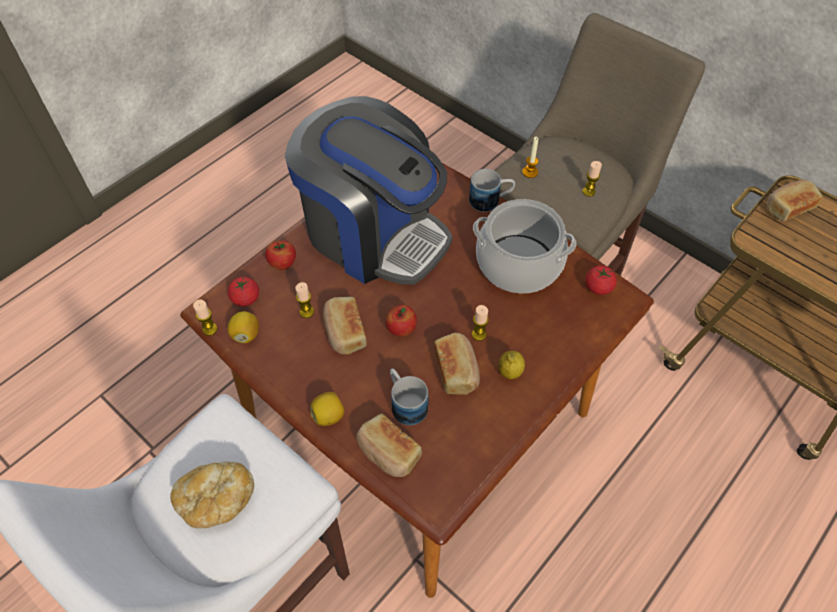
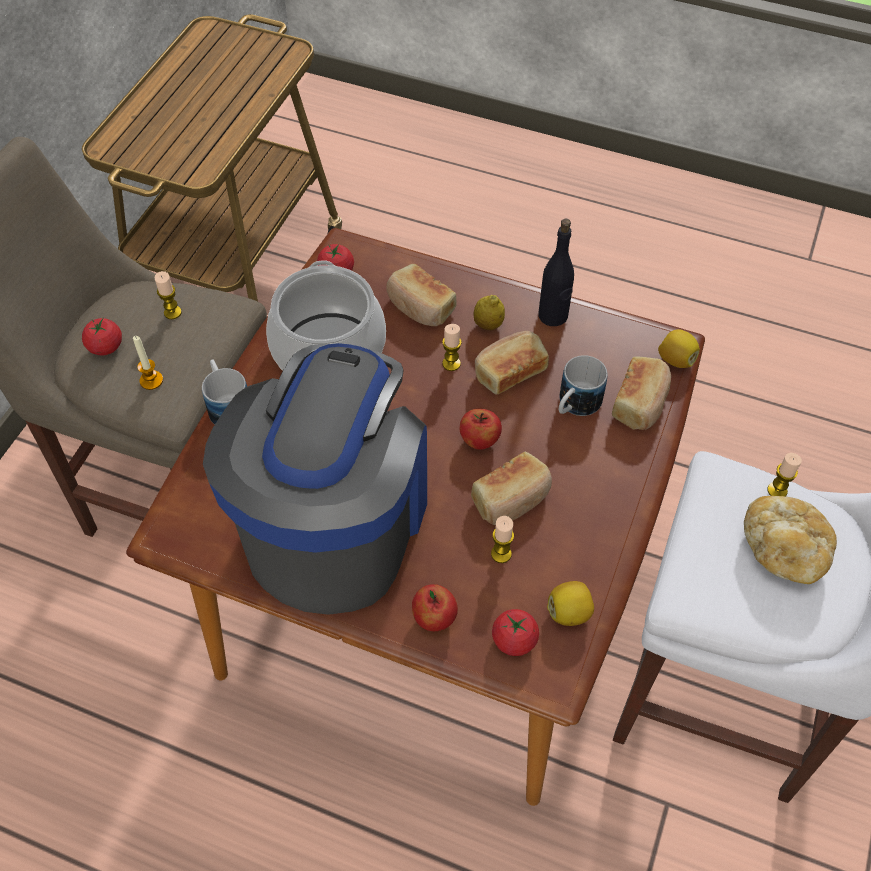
camera: 110 degrees left, 0 degrees up
(210, 329) = (583, 663): candle -> candle (777, 490)
(329, 415) = (629, 472): lemon -> lemon (675, 359)
(503, 424) = (553, 316): none -> black bottle
(567, 155) = (106, 347): none -> tomato
(788, 207) = (137, 147): bread -> bread (420, 307)

